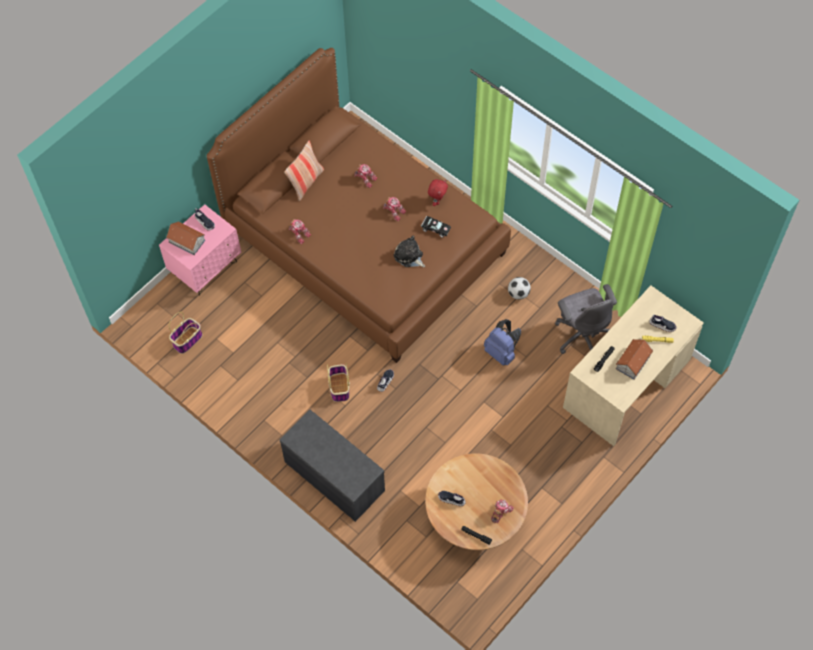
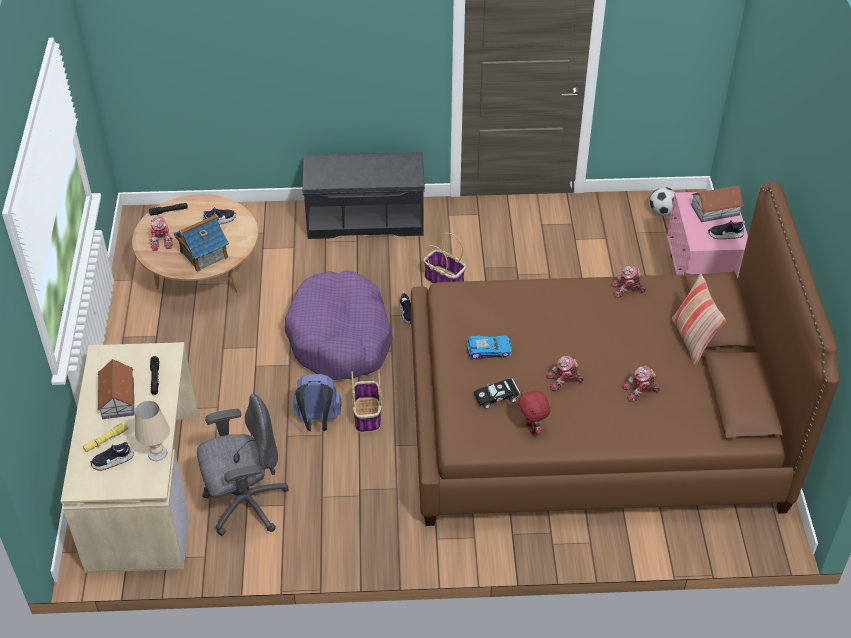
camera: 135 degrees right, 15 degrees down
(187, 340) = (627, 220): basket -> basket (367, 415)
(409, 256) = (488, 349): plush toy -> toy car
(438, 396) = (340, 338): none -> purple dog bed
(485, 477) = (203, 254): none -> toy house
(518, 293) = (362, 493): football -> football (662, 212)
(581, 334) = (244, 503): grey office chair -> grey office chair turned 135 degrees clockwise
(637, 312) = (157, 453): none -> beige table lamp

